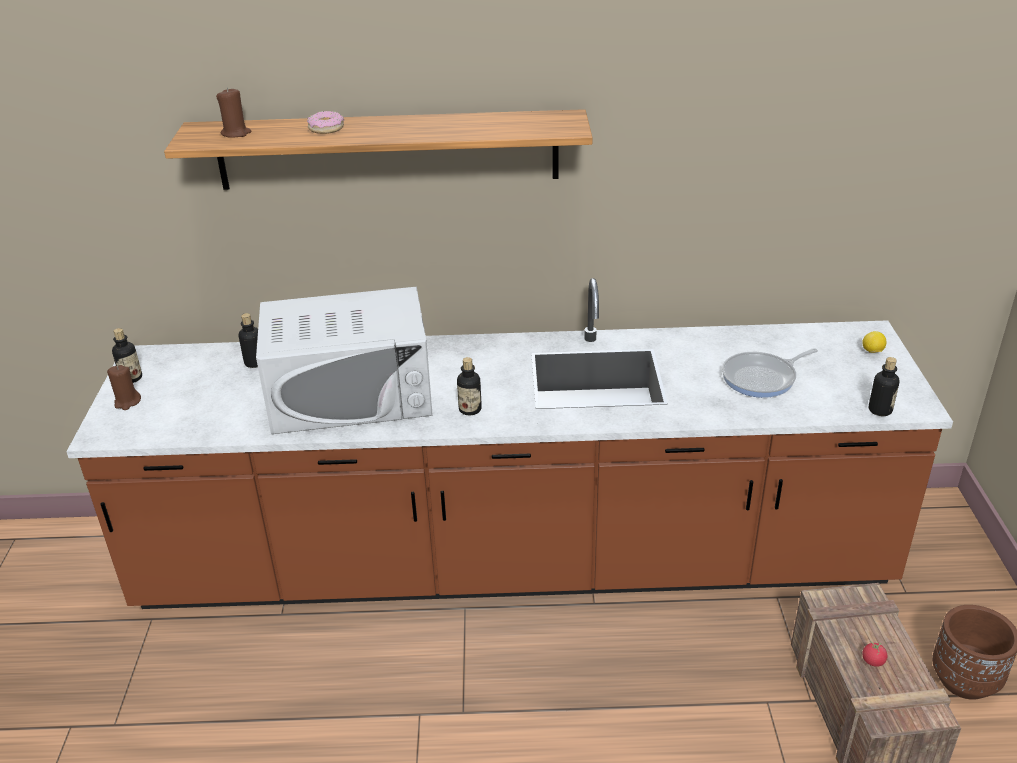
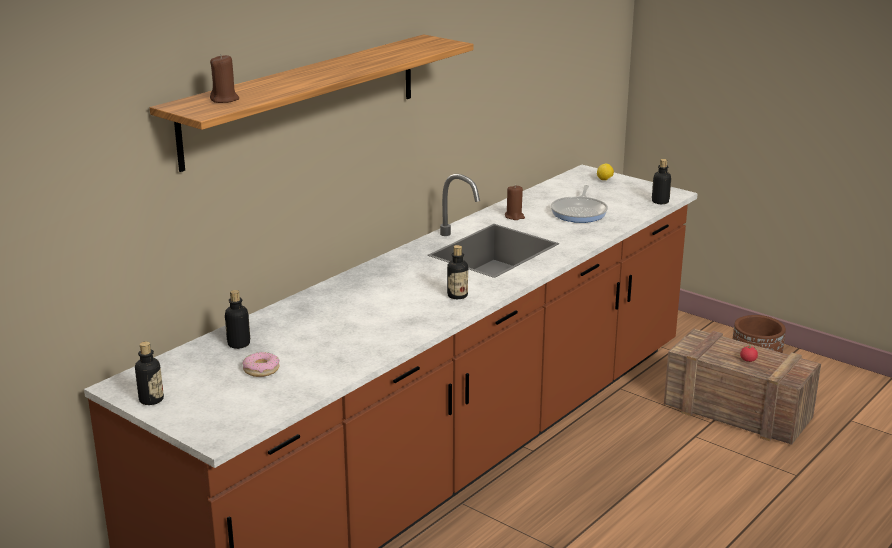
camera: 50 degrees left, 10 degrees down
(127, 402) = (189, 412): brown candle -> brown candle (514, 216)
(326, 128) = (286, 81): donut -> donut (261, 370)
(351, 395) = (361, 325): white microwave -> none

